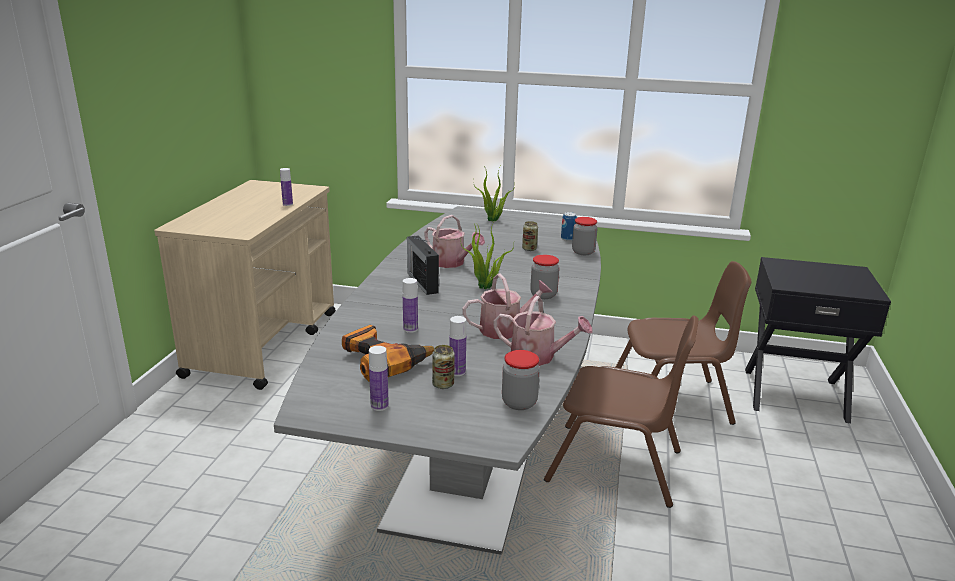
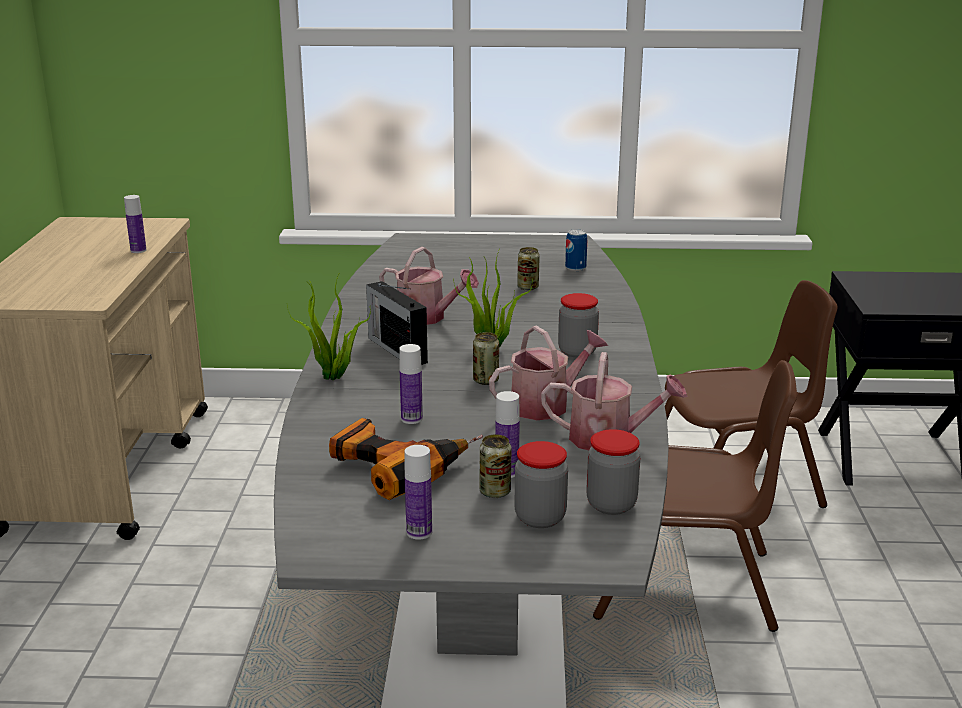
camera: 10 degrees left, 0 degrees up
(472, 308) = (486, 380): none -> can
(493, 220) = (457, 250): potted plant -> potted plant (333, 377)
(583, 252) = (605, 285): jar -> jar (540, 517)

